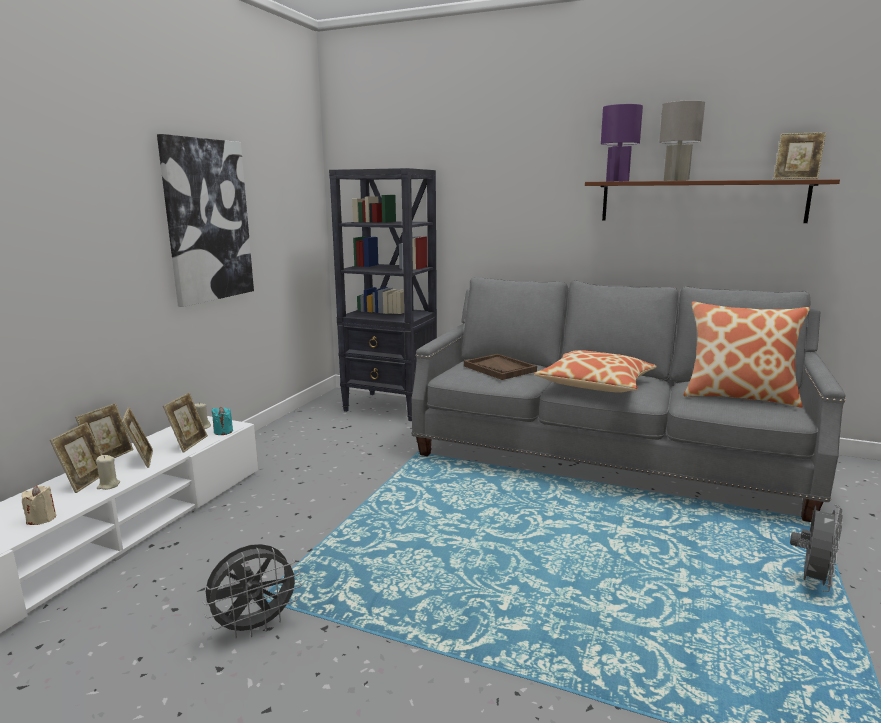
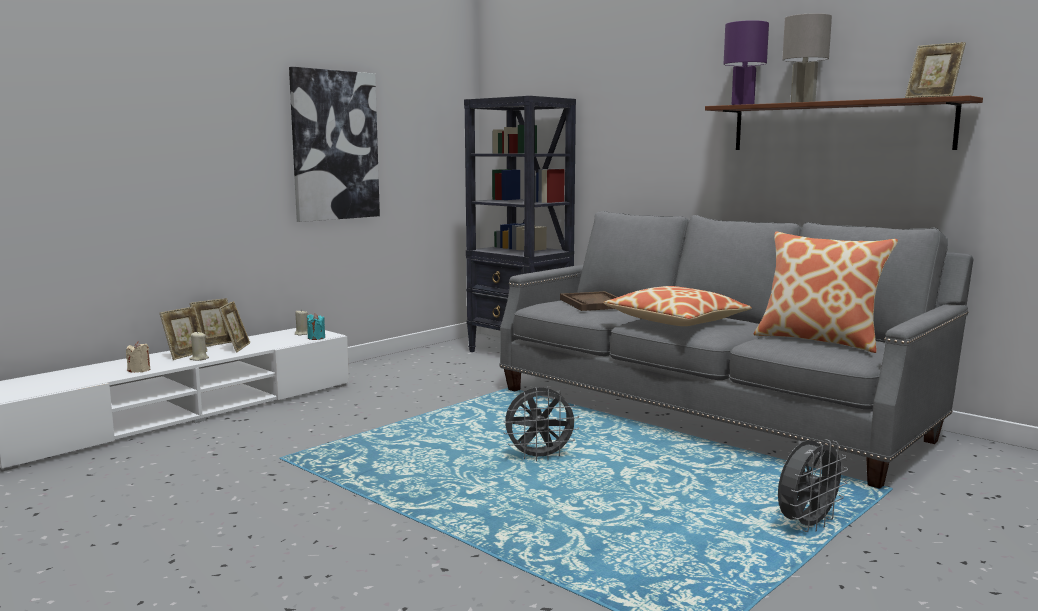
camera: 20 degrees right, 5 degrees down
(189, 443) = (281, 342): picture frame -> none
(255, 626) = (263, 471): grey fan -> grey fan (539, 457)

